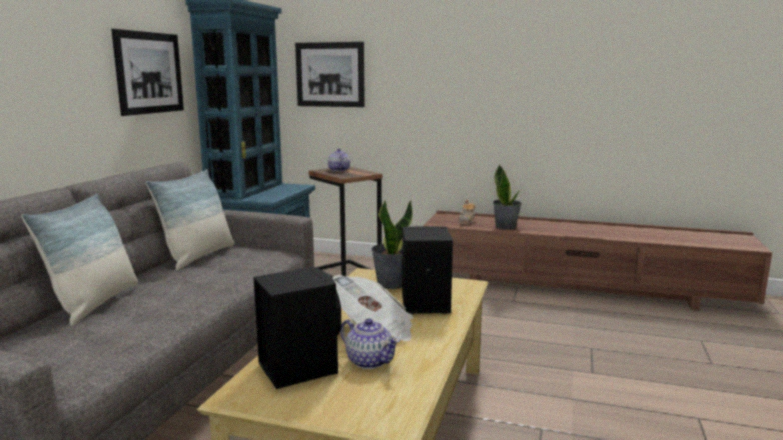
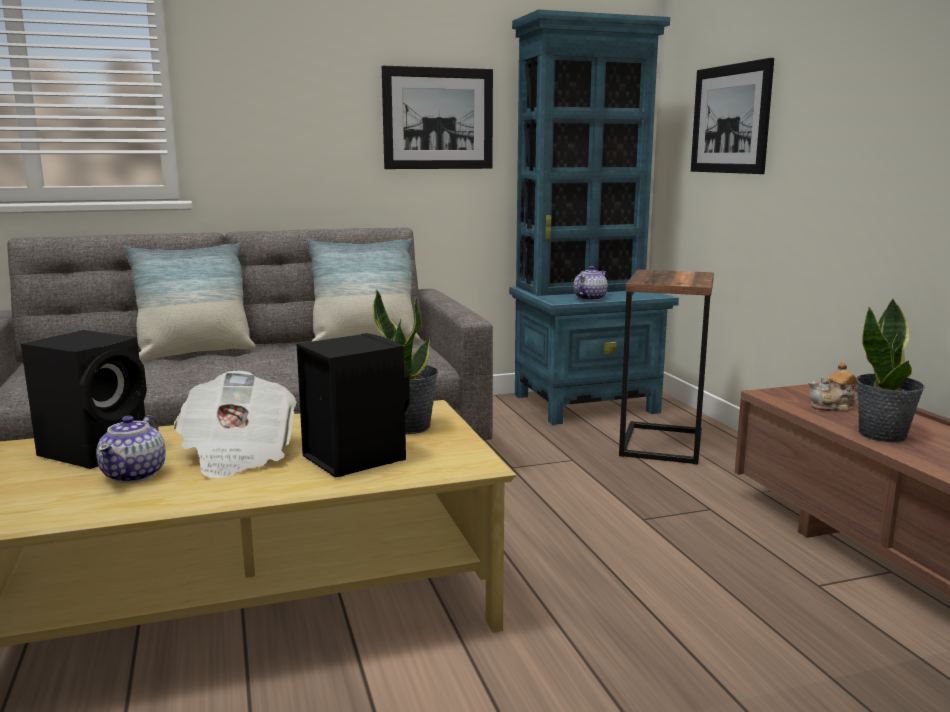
camera: 55 degrees right, 0 degrees up
(338, 170) = (672, 274): teapot -> teapot (589, 298)

